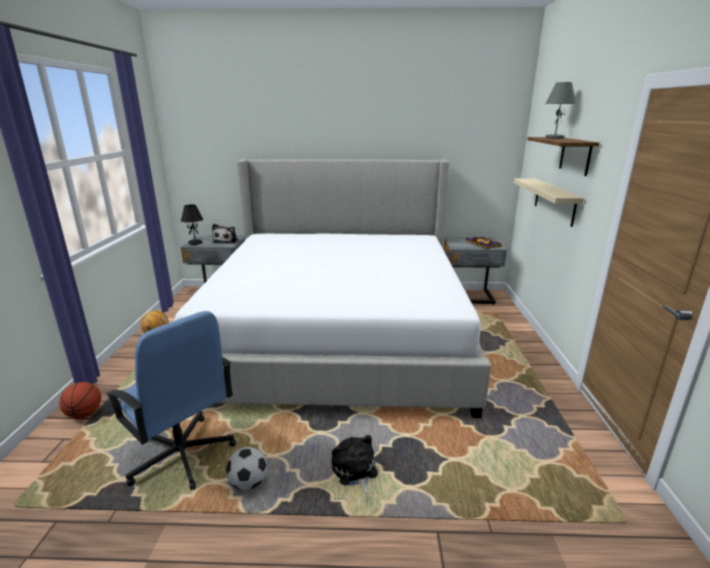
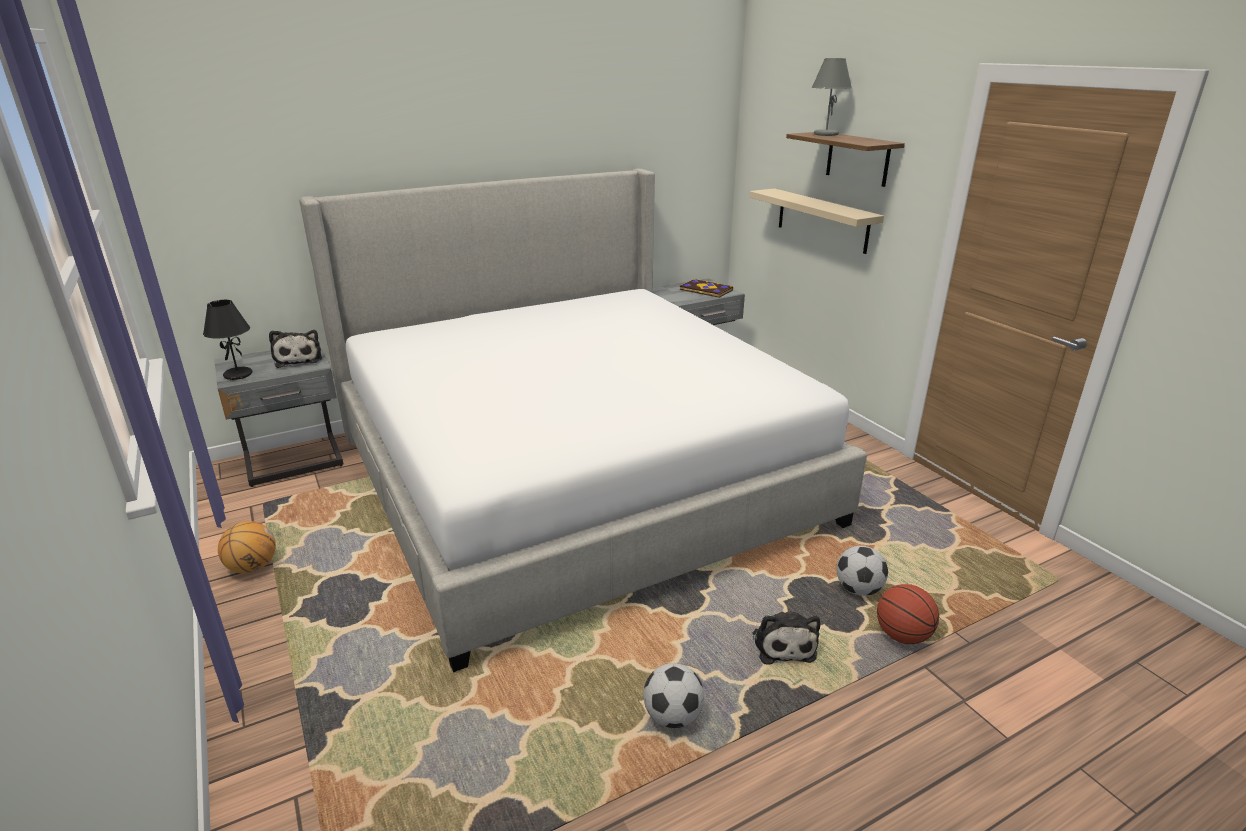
camera: 30 degrees left, 5 degrees up
(84, 414) = (284, 744): basketball -> basketball (902, 635)
(181, 455) = (537, 727): blue office chair -> none
(355, 472) = (782, 643): plush toy -> plush toy turned 135 degrees counterclockwise
(442, 460) = (858, 589): none -> football

